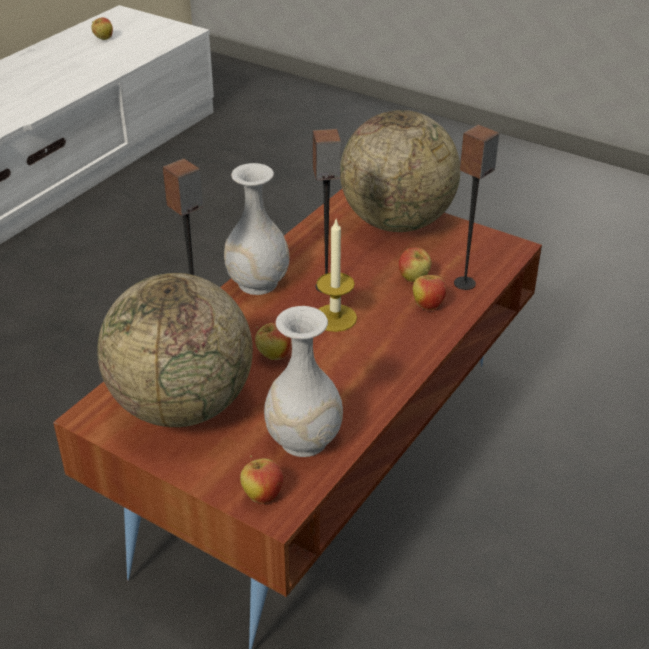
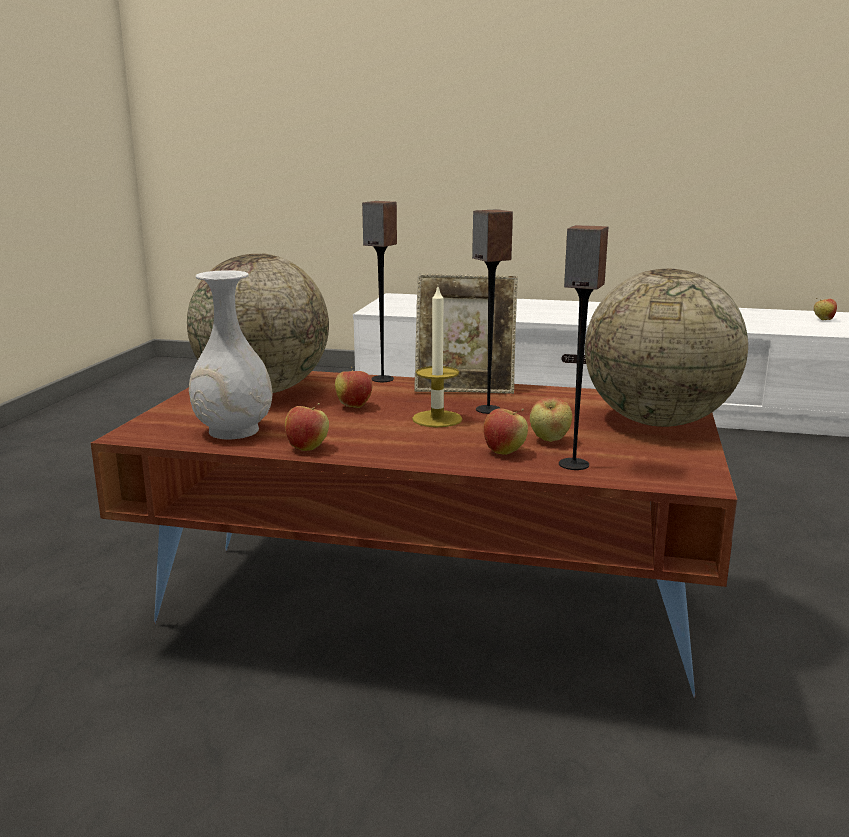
camera: 70 degrees right, 20 degrees down
(257, 282) = (465, 388): white vase -> picture frame
(262, 495) = (153, 427): apple -> apple (307, 448)

